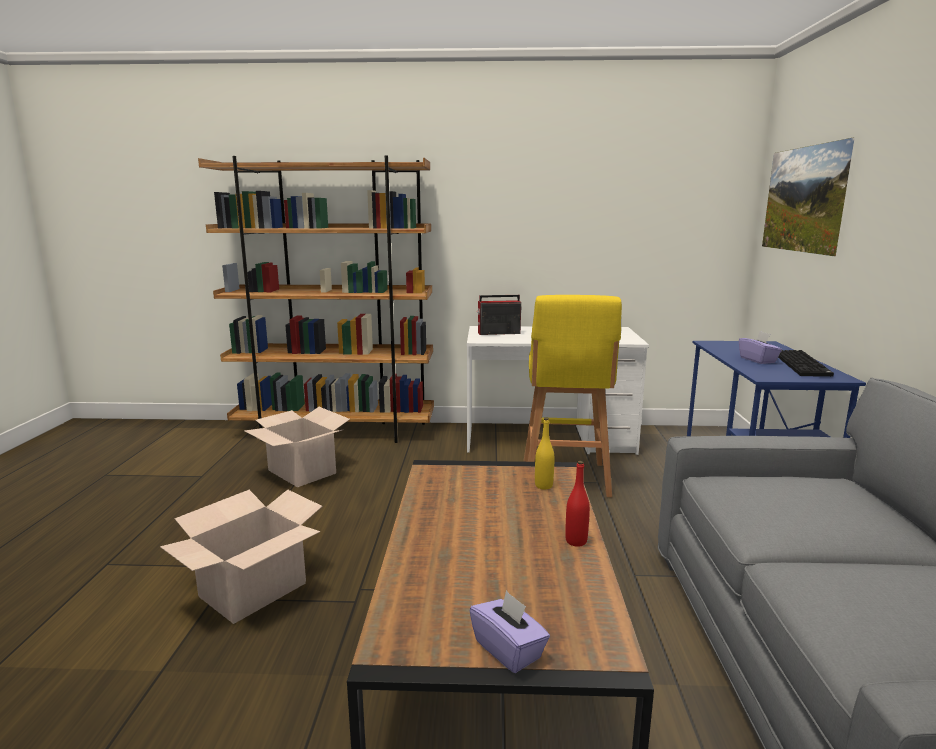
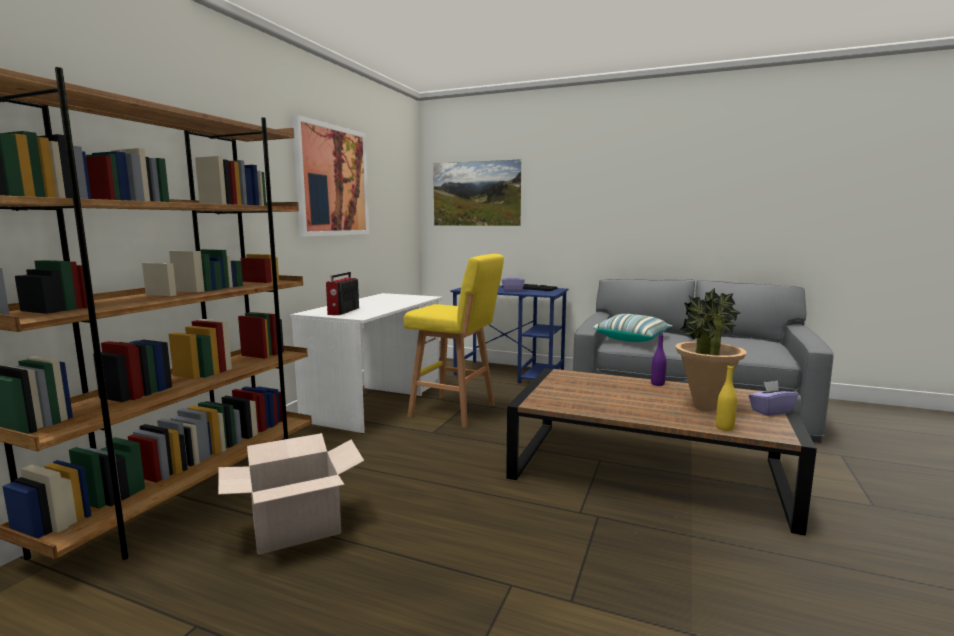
camera: 70 degrees left, 5 degrees down
(253, 589) = (562, 572): cardboard box -> none
(485, 581) = (705, 407): none -> potted plant
(543, 486) = (580, 379): yellow bottle -> yellow bottle (724, 428)
(555, 195) = (332, 181): none -> picture
(576, 541) = (657, 384): red bottle -> purple bottle
(766, 491) = (631, 338): none -> pillow

